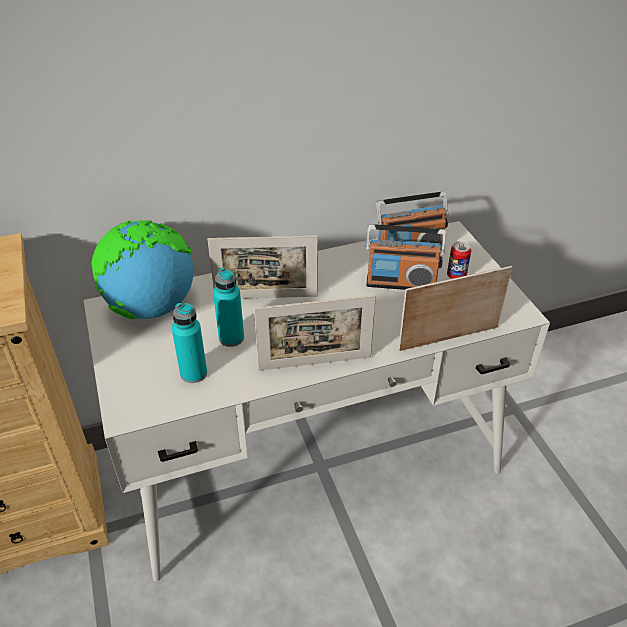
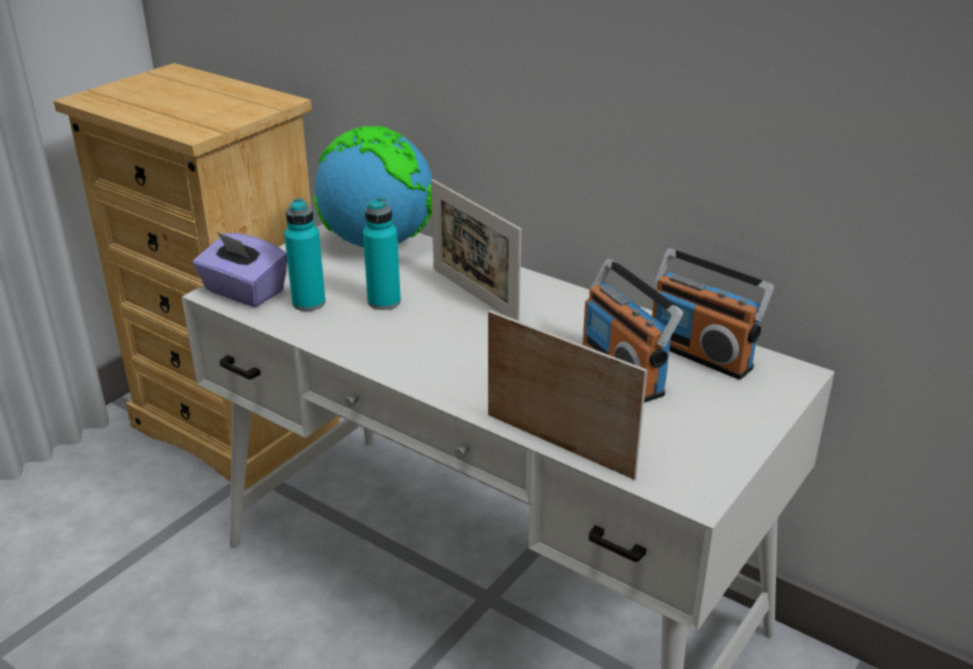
camera: 55 degrees right, 10 degrees down
(139, 400) = (244, 292): none -> purple tissue box
(315, 363) = (401, 365): picture frame -> none
(456, 276) = (701, 409): can -> none

